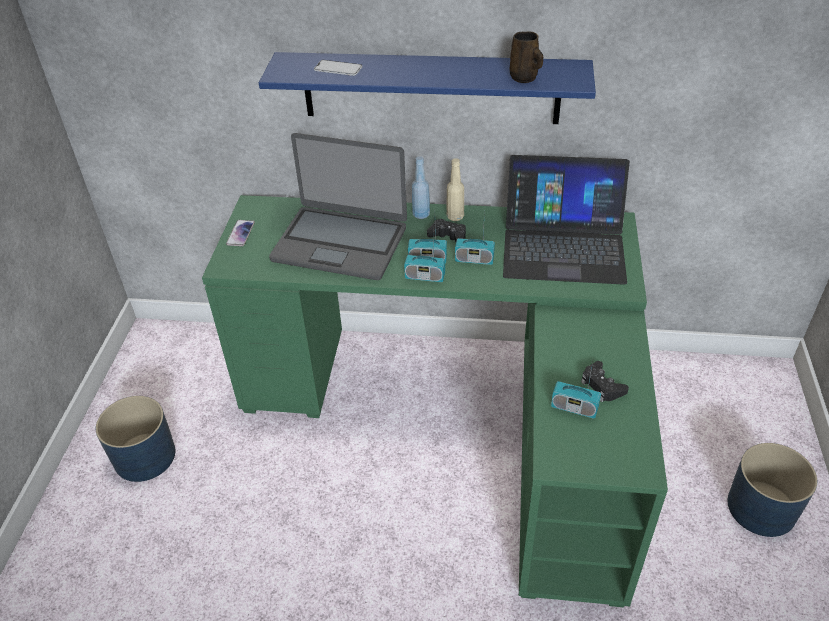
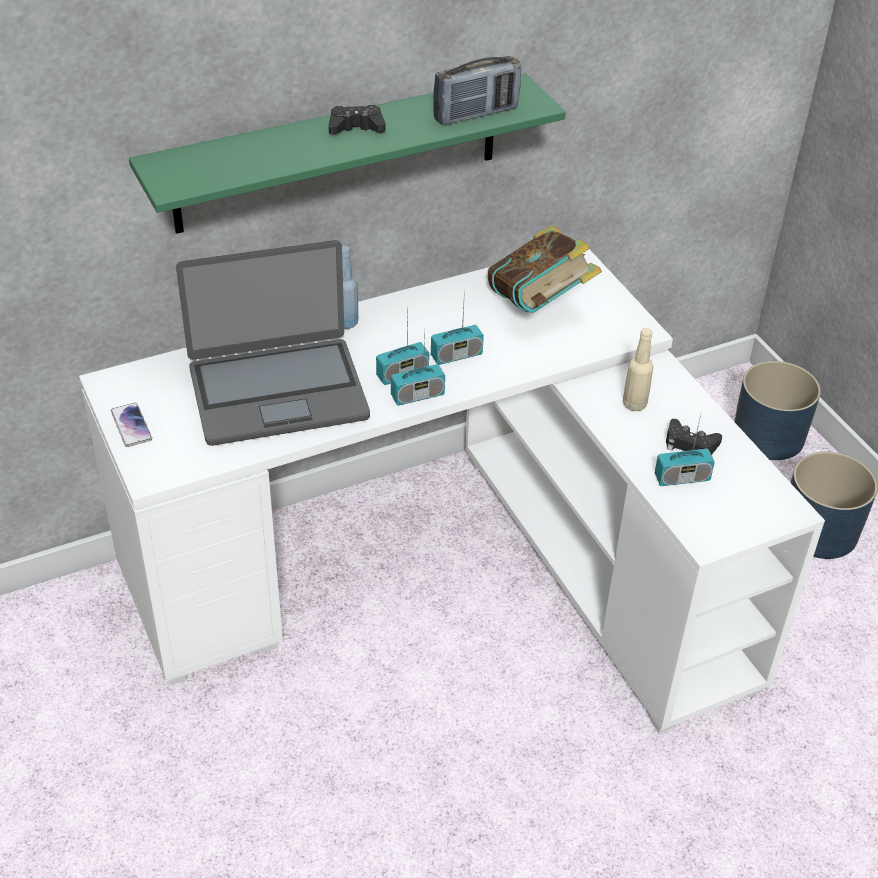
camera: 35 degrees left, 0 degrees up
(145, 456) = (73, 802): blue planter -> blue planter (767, 435)
(338, 68) = (241, 158): phone -> none
(430, 88) = (338, 154): blue shelf -> green shelf
(448, 236) = (402, 338): black game controller -> black game controller (356, 127)
(455, 216) = (389, 311): beige bottle -> beige bottle (634, 404)
(463, 415) = (452, 566): green desk -> white desk
(524, 78) = (476, 114): brown mug -> radio
(563, 245) = (539, 305): laptop -> book

